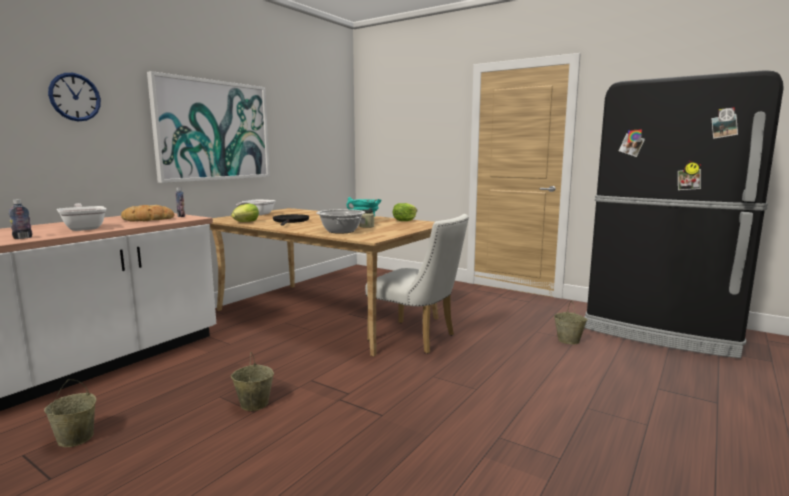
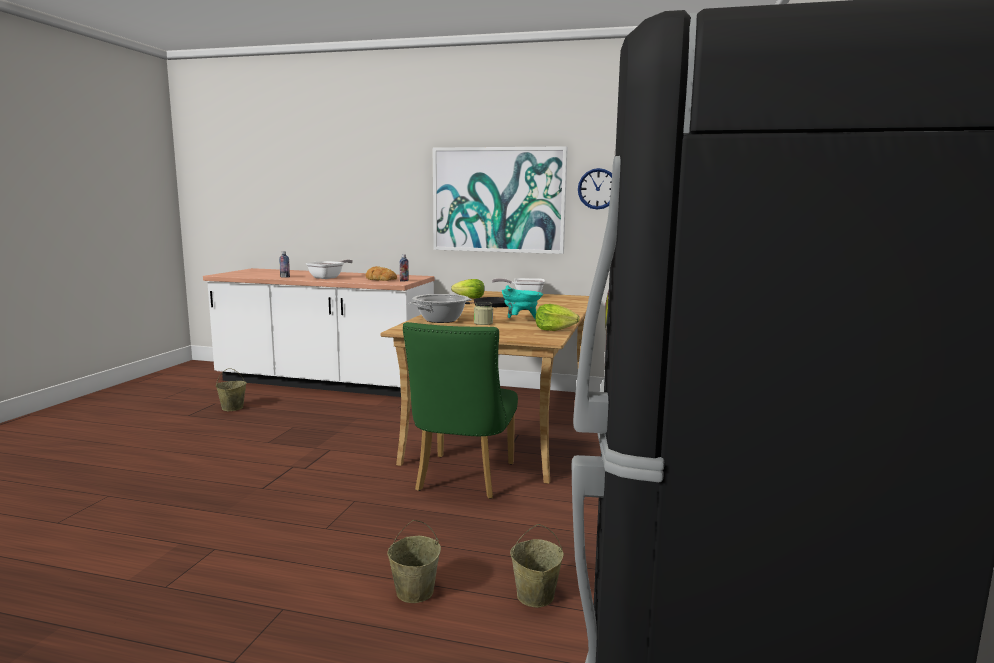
camera: 70 degrees right, 0 degrees up
(75, 97) = (377, 176): wall clock -> wall clock (598, 189)
(254, 404) = (281, 439): beige bucket -> beige bucket (414, 591)
(418, 339) = (462, 480): white chair -> green chair

